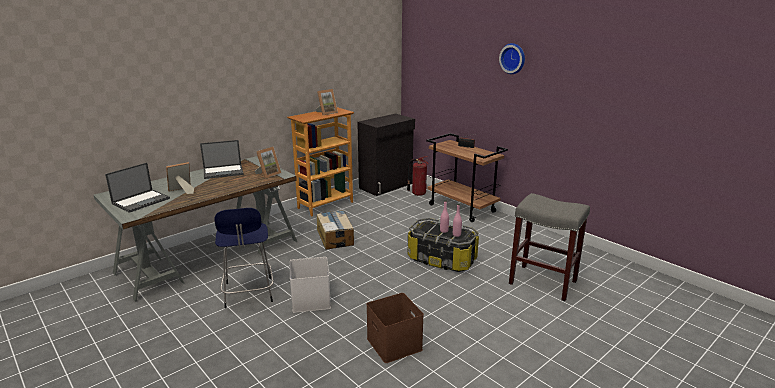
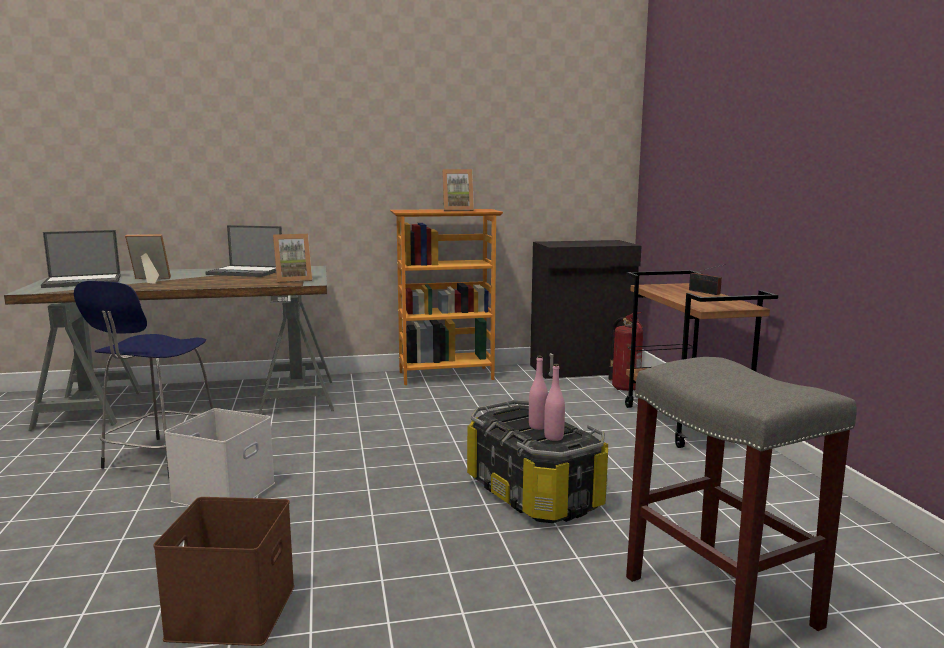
camera: 30 degrees right, 10 degrees down
(335, 237) = (397, 417): cardboard box -> none
(513, 58) = (799, 89): wall clock -> none

